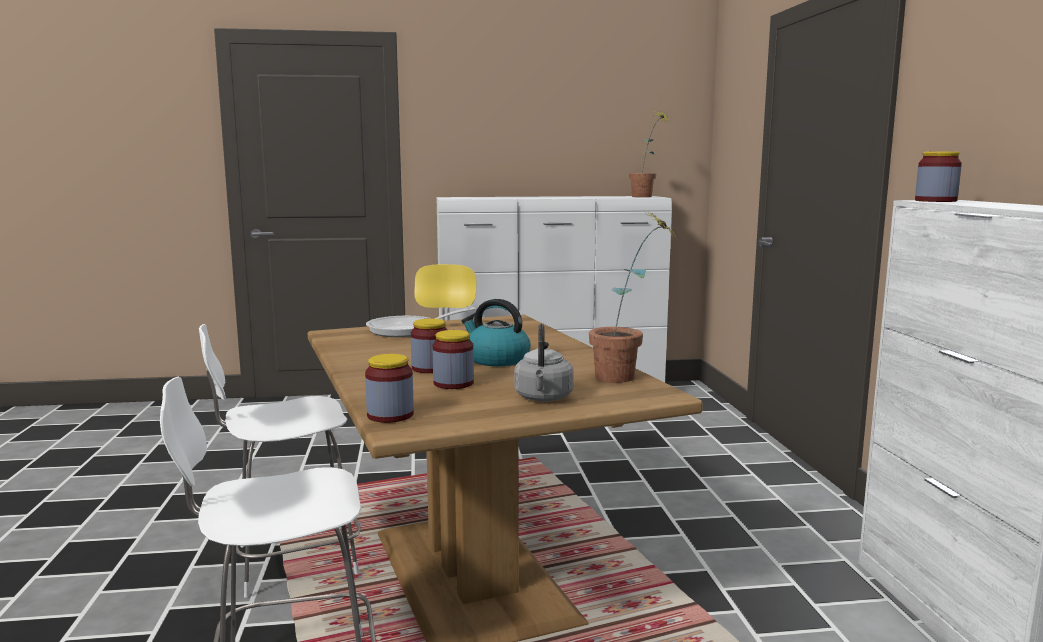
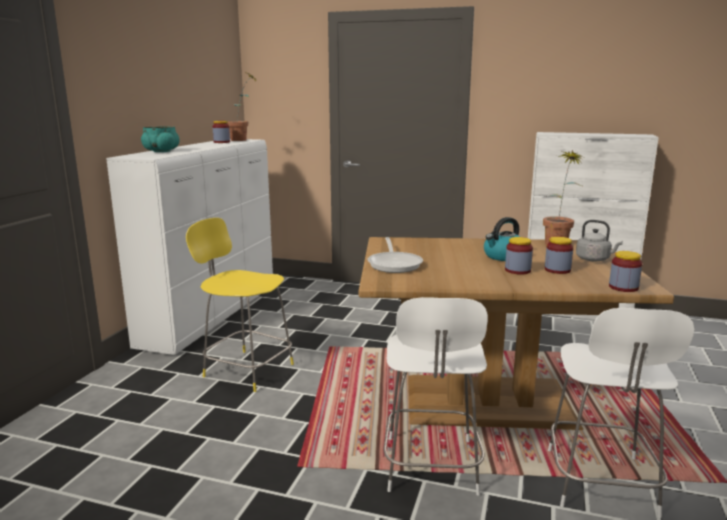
camera: 65 degrees left, 5 degrees up
(499, 197) = (161, 151): none -> turquoise bowl
(935, 201) = (552, 133): jar -> jar (221, 142)

